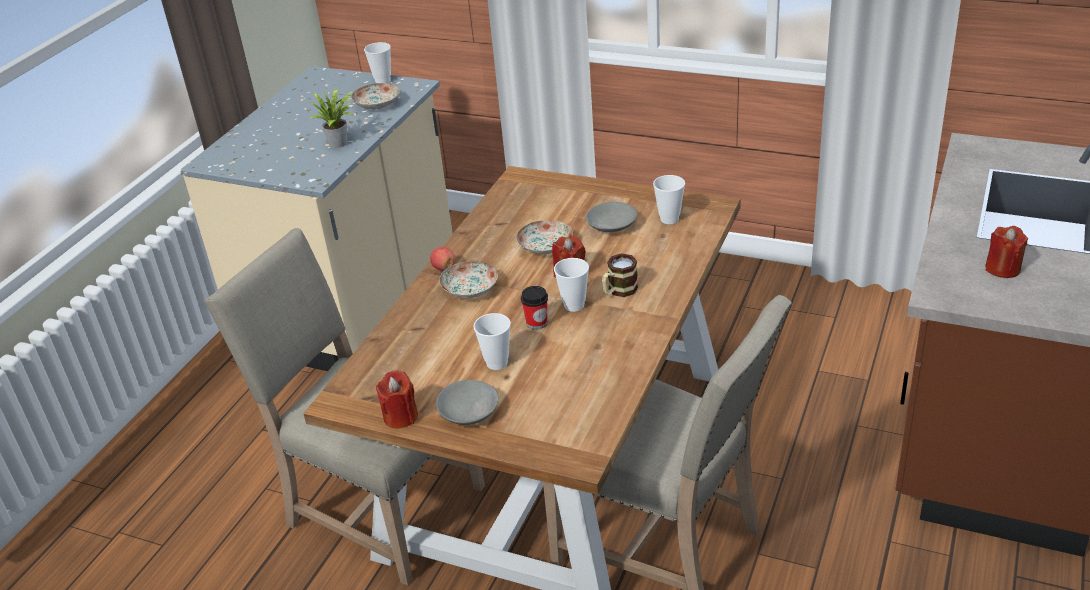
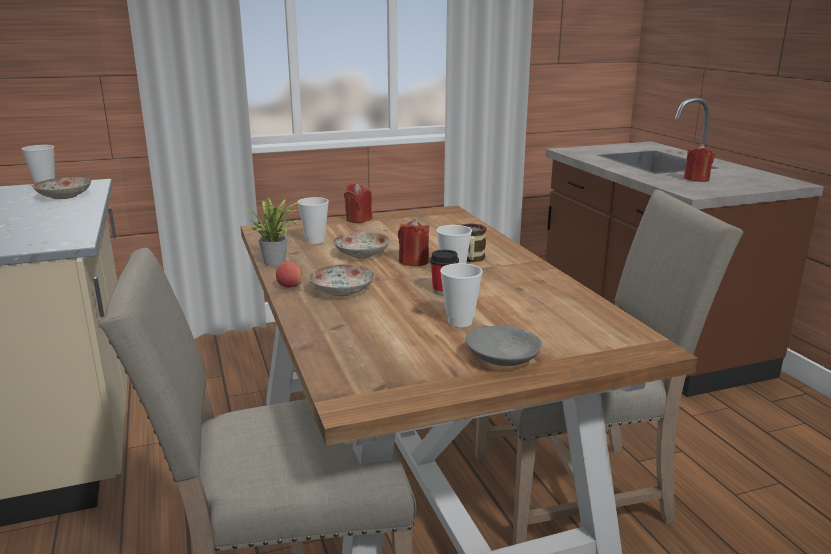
camera: 45 degrees left, 15 degrees down
(340, 143) = (61, 219): potted plant -> potted plant (276, 261)
(400, 416) = (444, 386): red candle -> red candle (358, 219)
(611, 226) = (393, 233): grey bowl -> none
(669, 219) = (430, 222): cup -> cup (315, 240)

